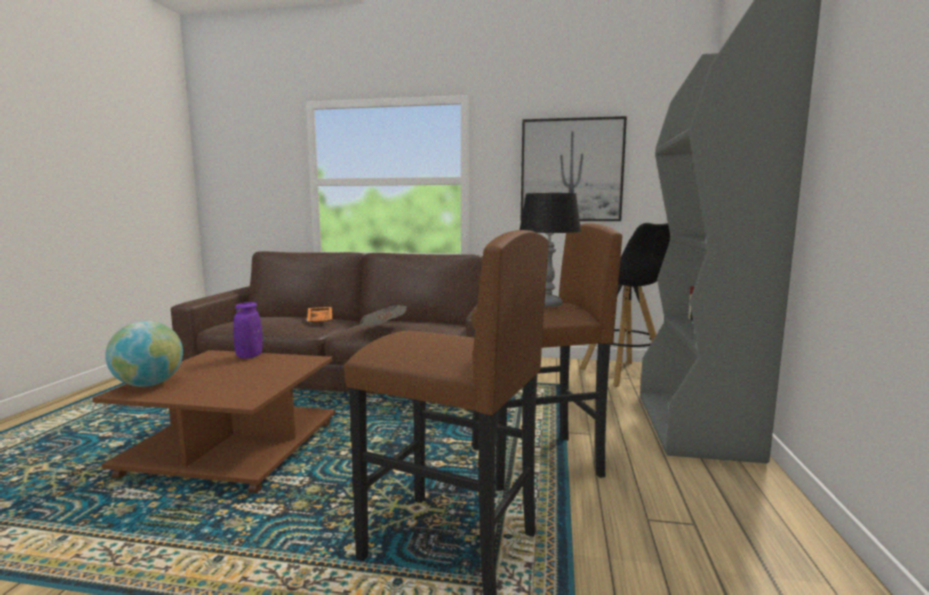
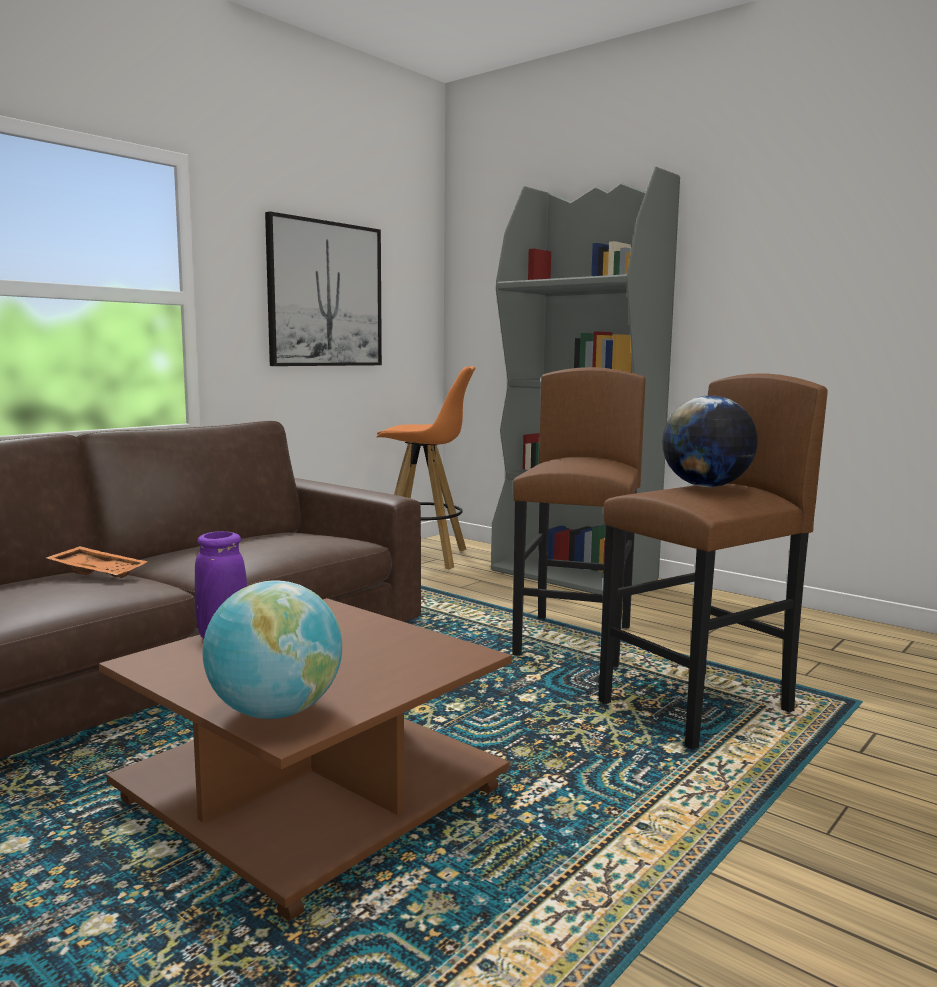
camera: 60 degrees left, 0 degrees up
(383, 329) = (270, 553): newspaper -> none
(455, 339) = (706, 486): none -> globe
(547, 305) = (581, 459): table lamp -> none
(624, 374) = (425, 557): black stool -> orange stool

